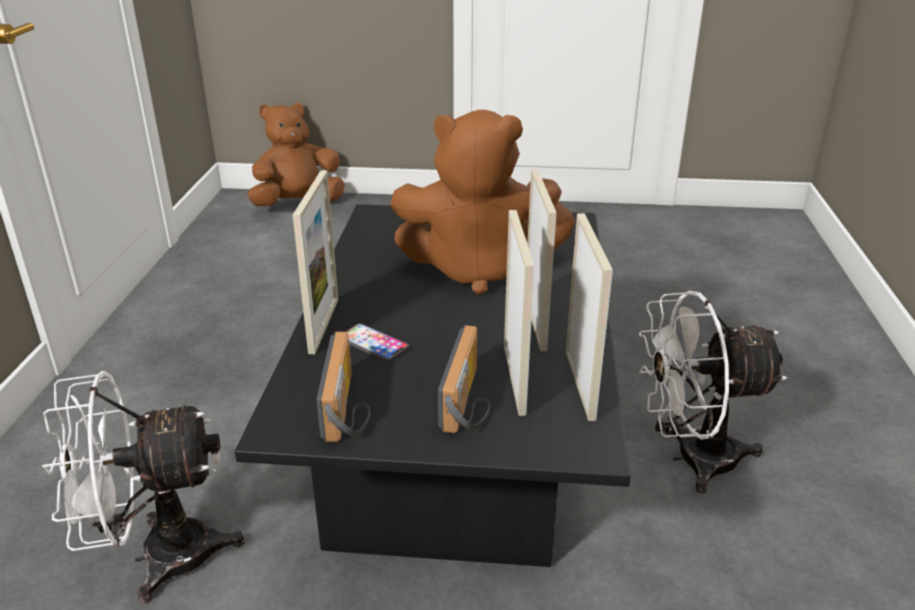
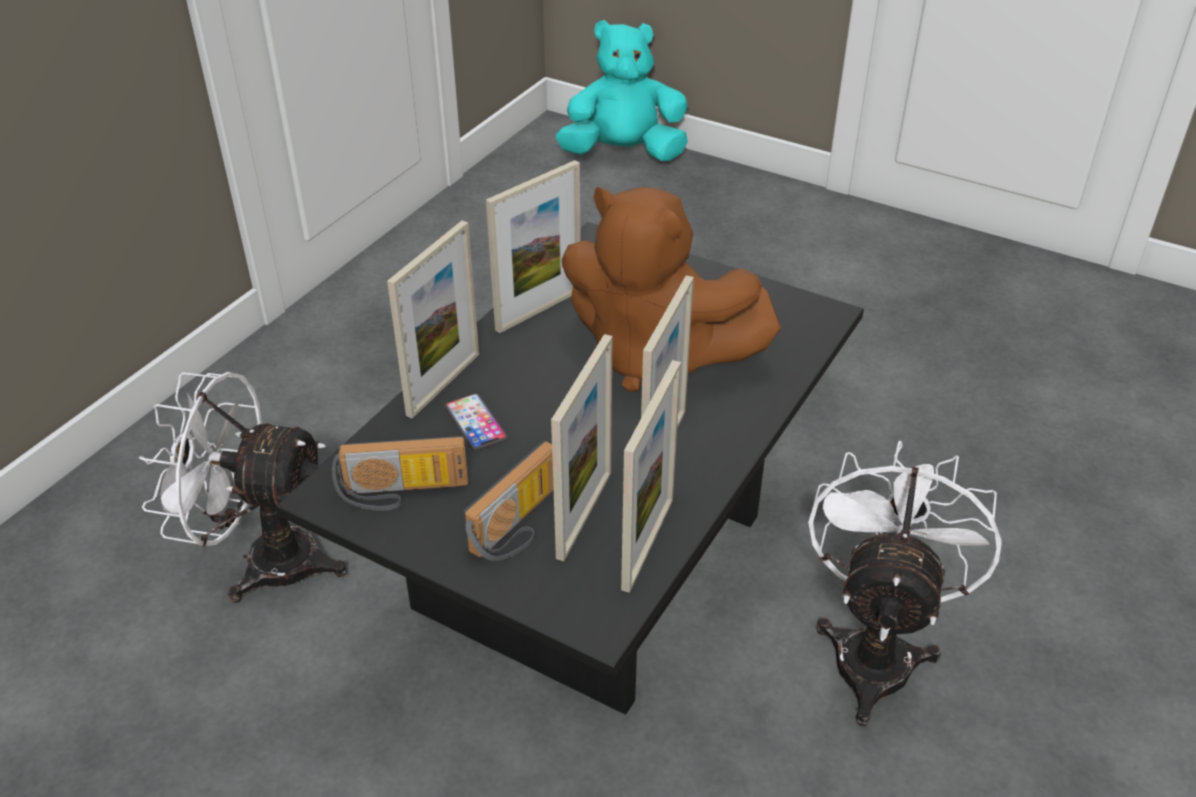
camera: 25 degrees right, 10 degrees up
(297, 203) = (623, 153): brown plush toy -> turquoise plush toy
(349, 408) = (402, 493): radio -> radio turned 60 degrees clockwise
(364, 262) = (539, 310): none -> picture frame
(691, 459) = (875, 650): white fan -> white fan turned 90 degrees clockwise

